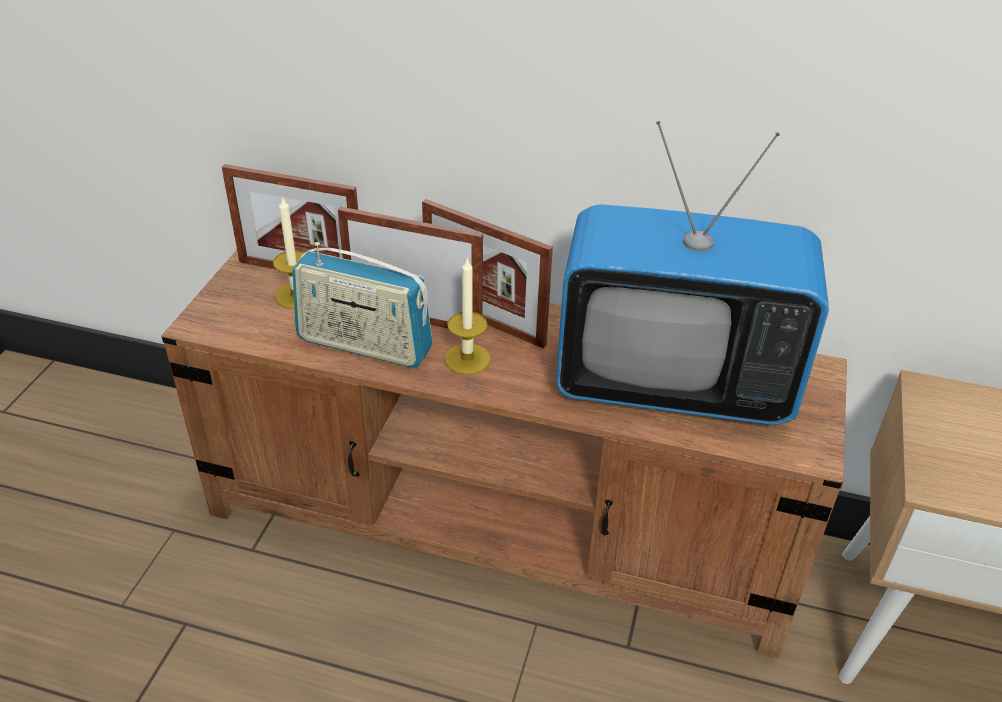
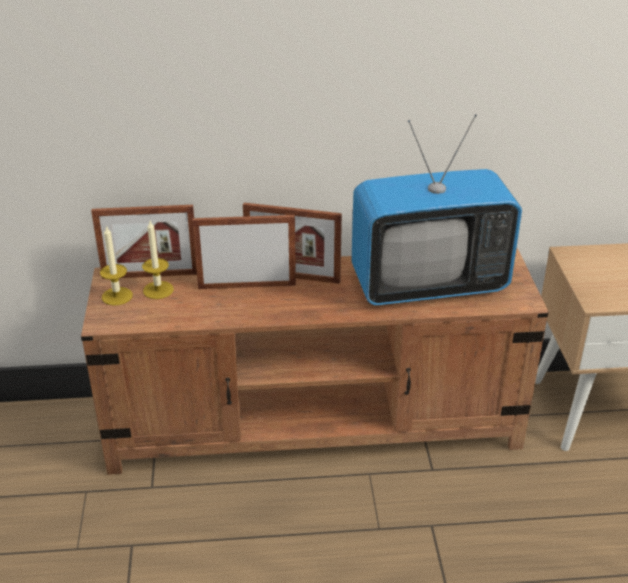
camera: 20 degrees left, 5 degrees down
(364, 345) = (225, 308): radio -> none
(467, 359) = (296, 300): candle -> candle (117, 296)

